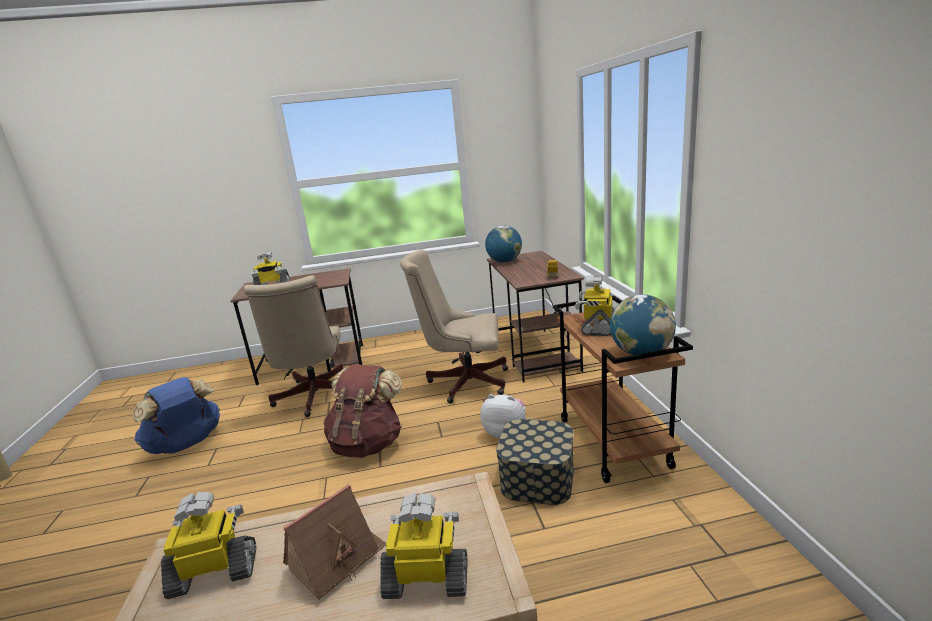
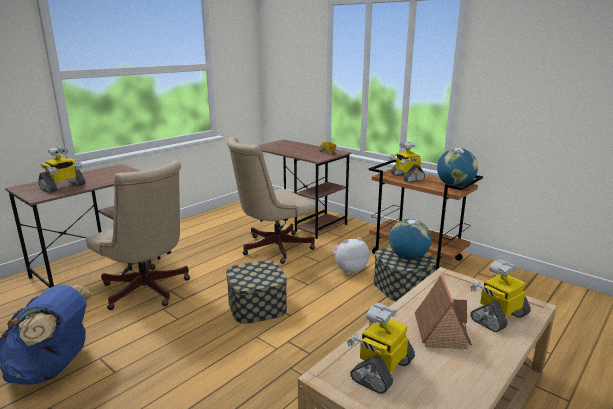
camera: 40 degrees left, 0 degrees up
(368, 444) = (257, 306): brown backpack -> storage box
(504, 261) = (270, 148): globe -> globe (408, 257)

